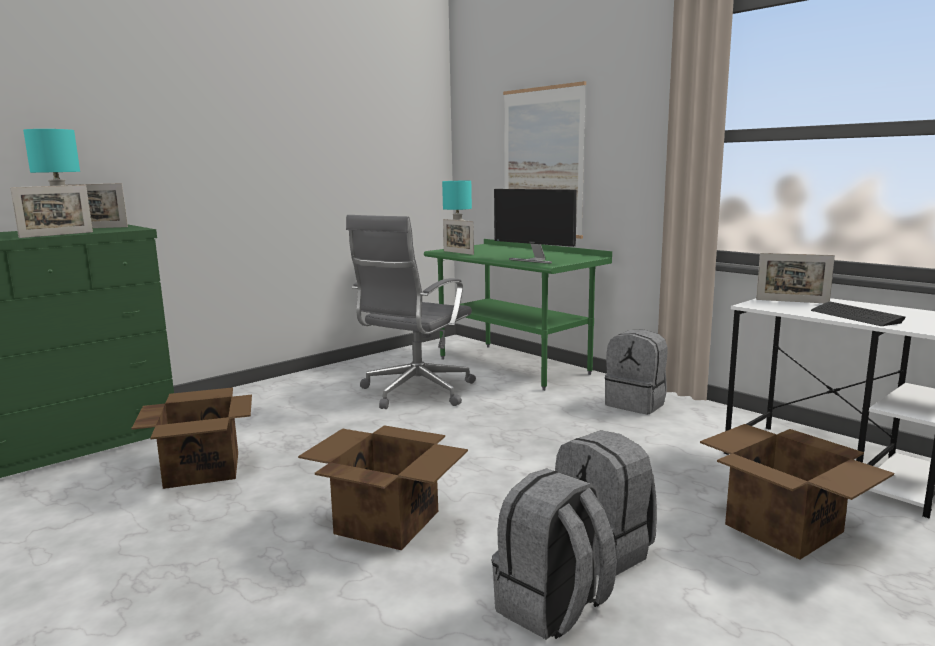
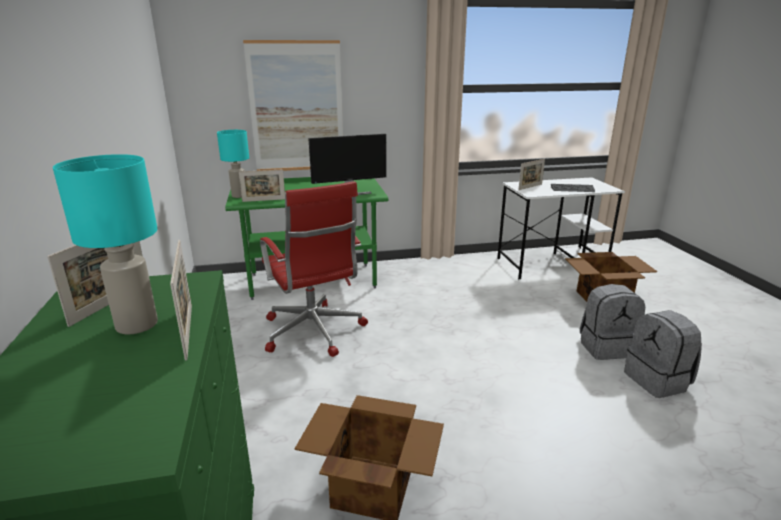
camera: 60 degrees left, 10 degrees up
(386, 521) = (538, 407): cardboard box -> none
(415, 392) = (314, 332): grey office chair -> red office chair
(636, 404) = (432, 272): grey backpack -> none

